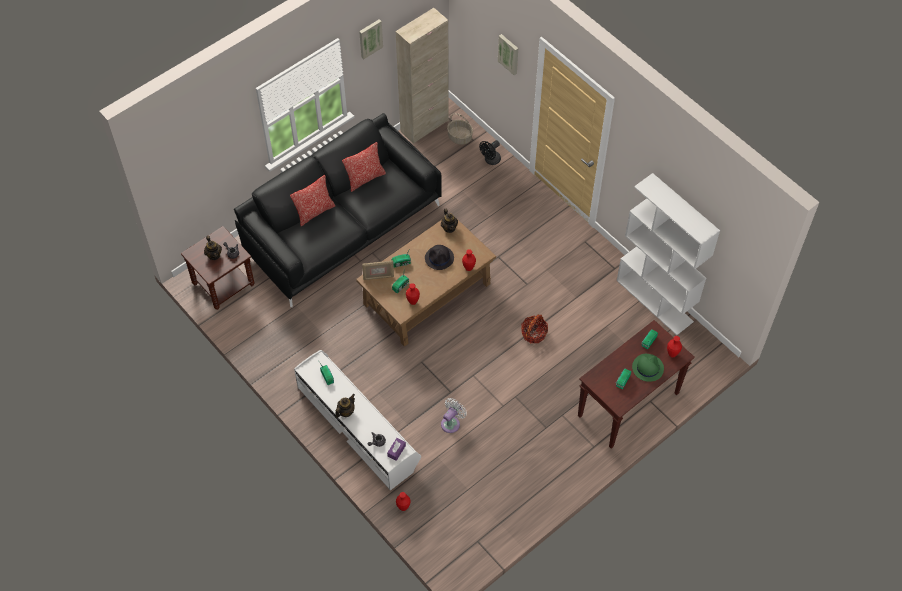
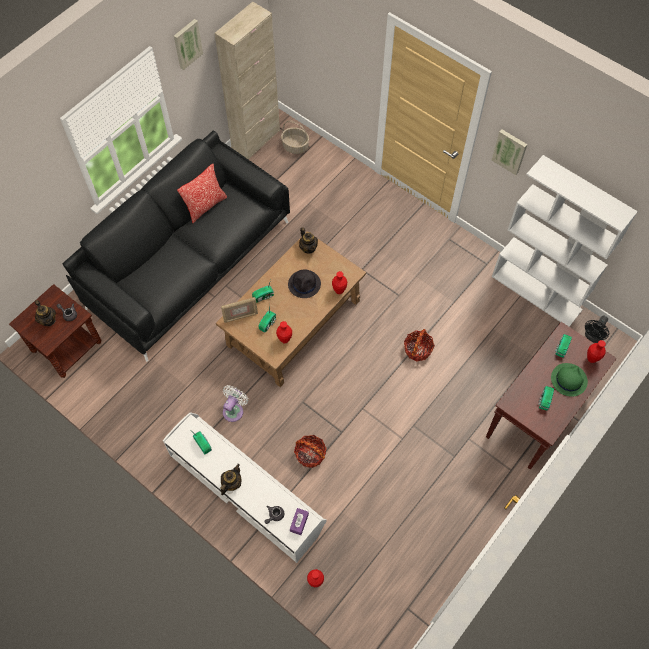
camera: 10 degrees left, 5 degrees up
(314, 212) = (156, 252): pillow -> none
(419, 406) = (310, 454): none -> basket
(452, 423) = (350, 468): white fan -> white fan (234, 410)
(490, 160) = (332, 166): black fan -> black fan (592, 337)
(509, 54) = (347, 42): picture -> picture (510, 151)

